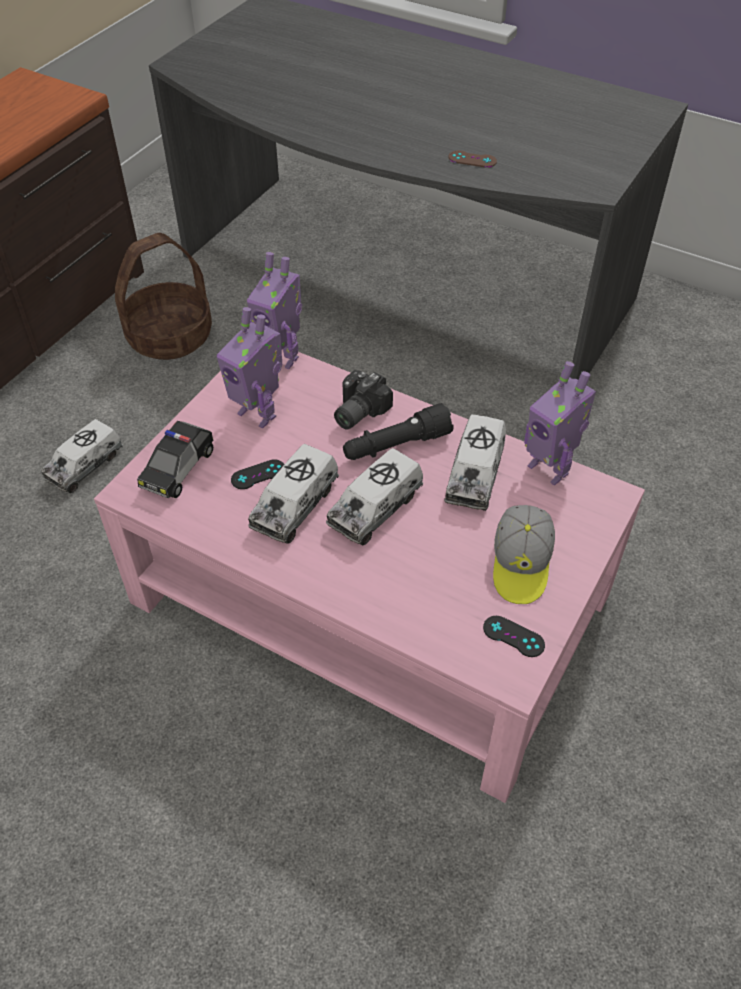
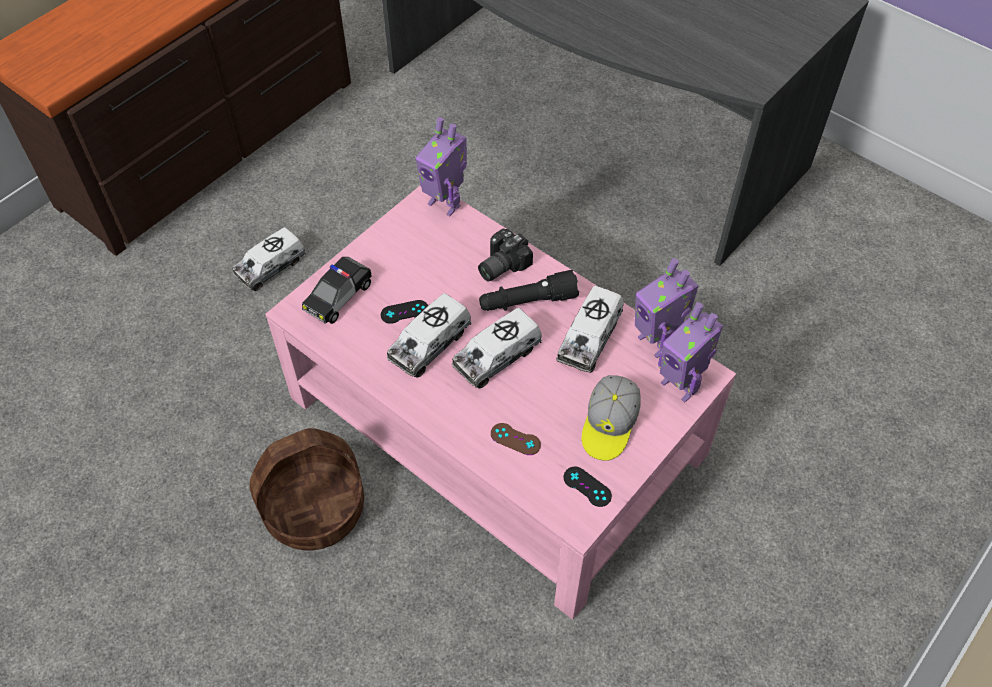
camera: 10 degrees right, 5 degrees up
(169, 337) = (364, 152): basket -> basket (314, 509)
(258, 413) = (415, 255): toy robot -> toy robot (680, 385)
(472, 159) = (645, 40): brown game controller -> brown game controller (515, 439)

